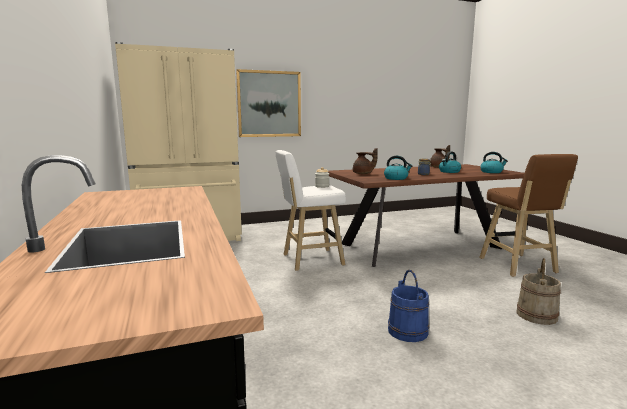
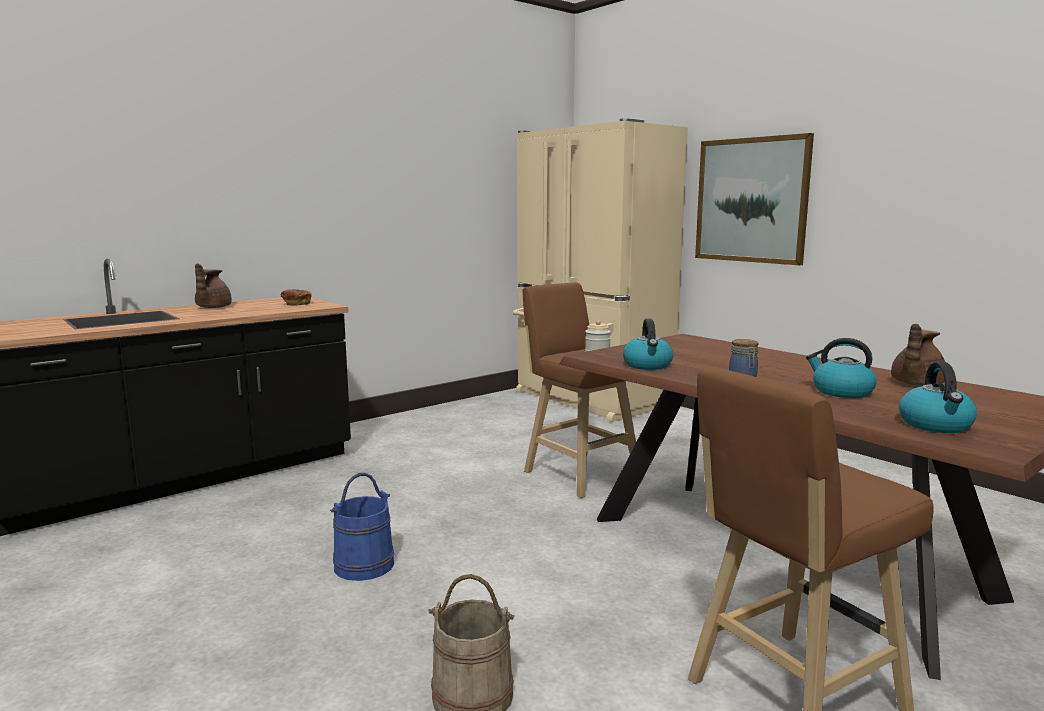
camera: 70 degrees right, 0 degrees up
(154, 193) = (296, 304): none -> bread
(309, 260) = (578, 473): white stool -> brown stool
(363, 174) = (675, 349): brown teapot -> brown teapot (212, 307)

